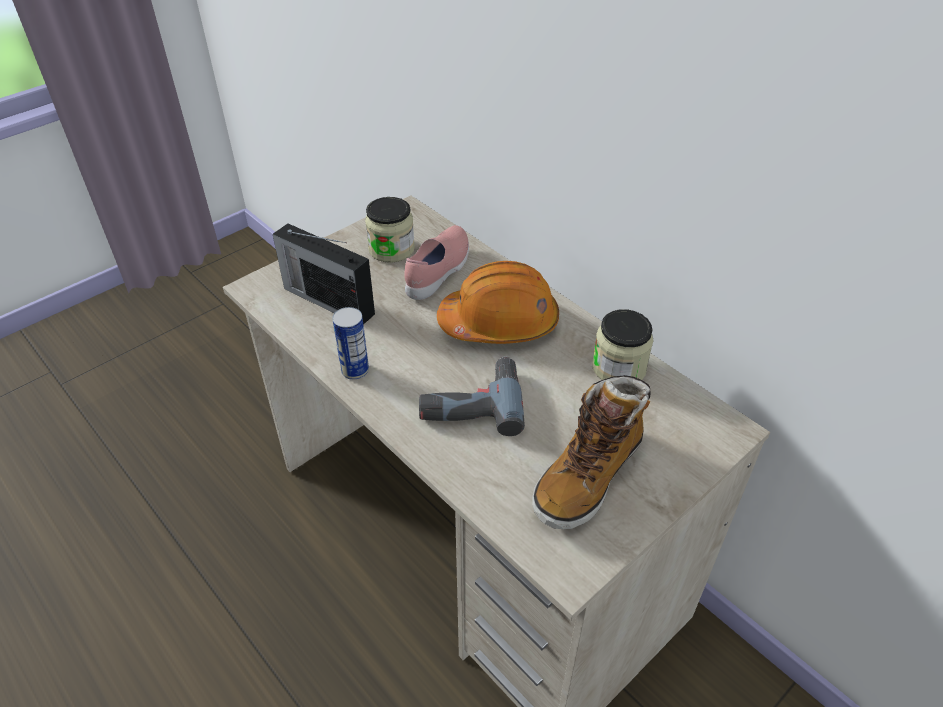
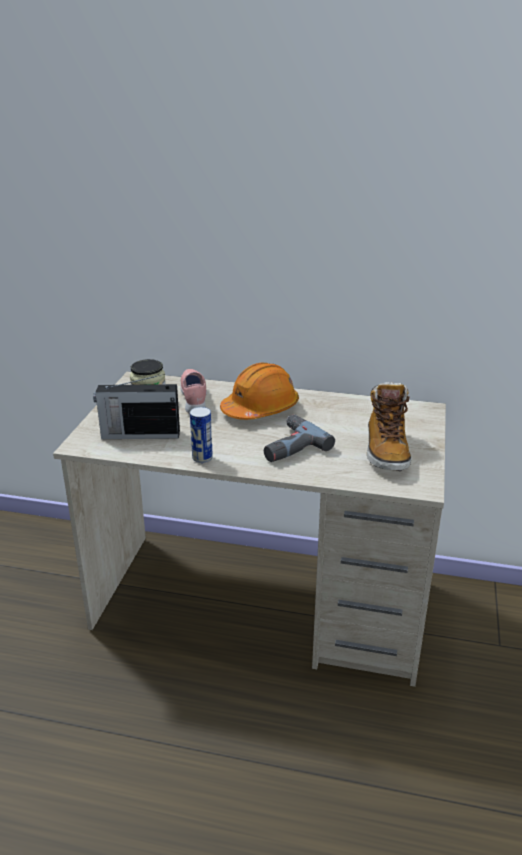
camera: 35 degrees left, 15 degrees down
(619, 368) = (347, 405): jar -> none

